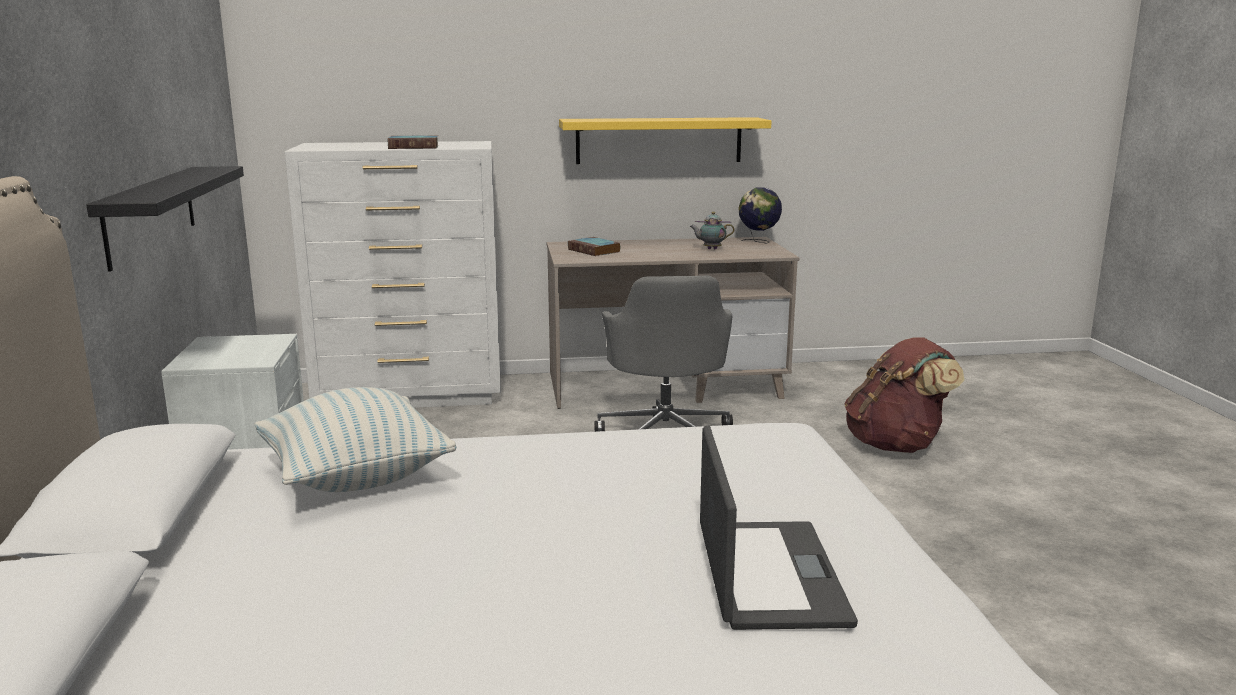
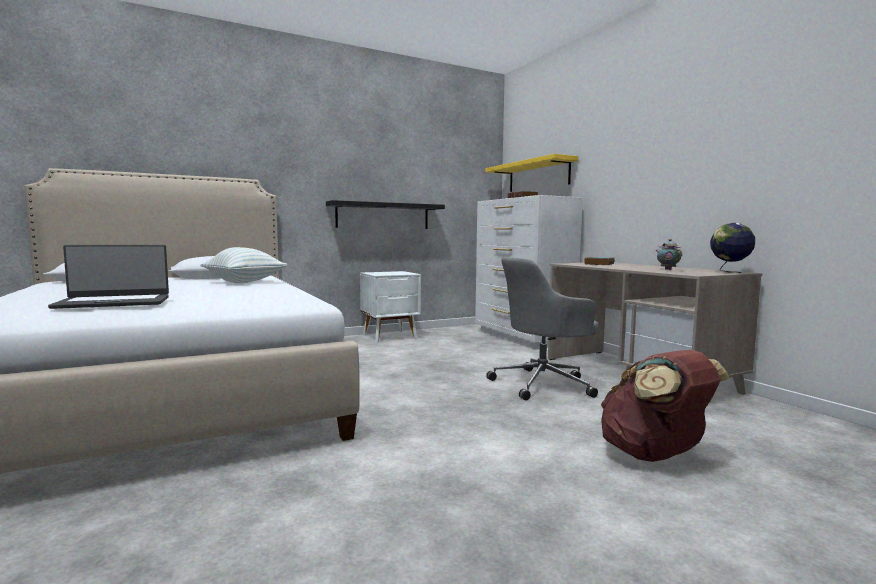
camera: 70 degrees right, 10 degrees down
(659, 140) = (679, 190): yellow shelf -> yellow shelf (538, 176)

